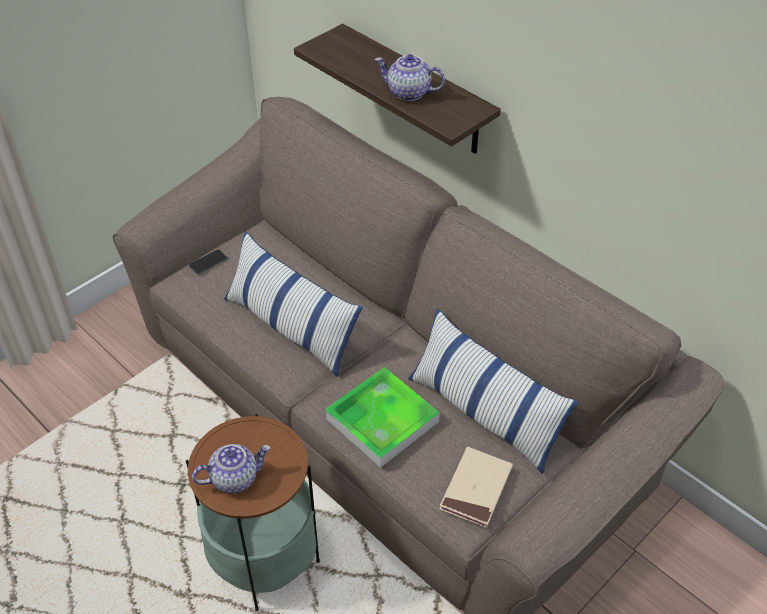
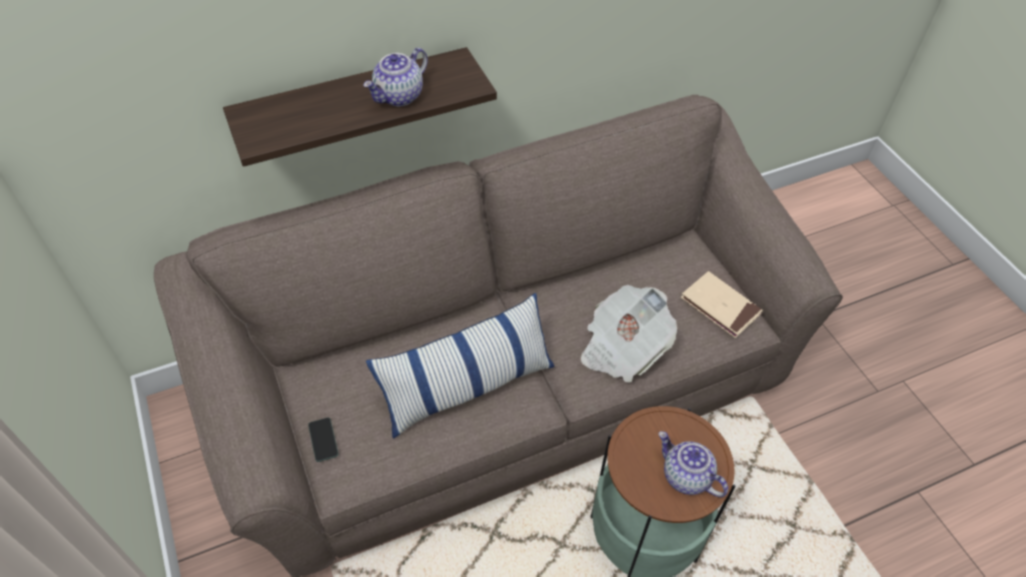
camera: 70 degrees left, 5 degrees up
(235, 478) = (685, 476): teapot -> teapot turned 45 degrees counterclockwise
(382, 420) = (622, 347): tray -> newspaper
(484, 413) = (640, 272): pillow -> none

